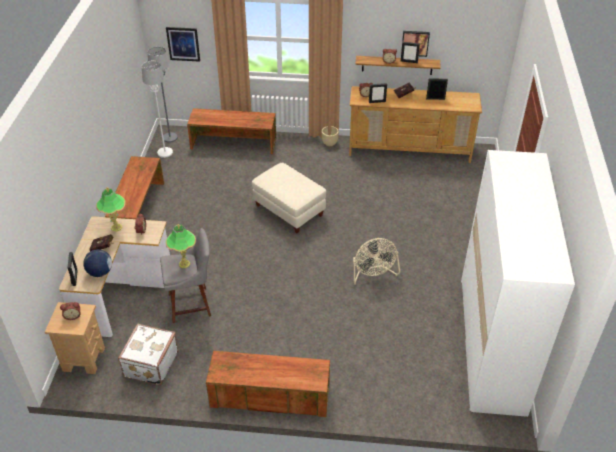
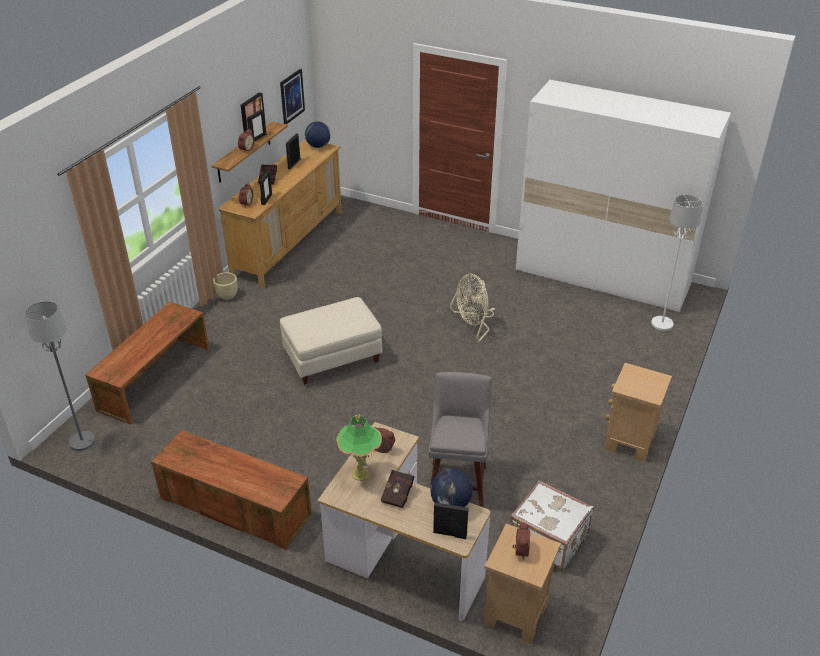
camera: 70 degrees left, 5 degrees down
(165, 153) = (116, 453): white floor lamp -> white floor lamp (662, 324)
(183, 44) = (39, 286): picture -> picture (292, 96)
(184, 264) = (458, 425): table lamp -> none
(269, 397) = (628, 442): brown bench -> beige nightstand
(371, 273) = (474, 323): beige fan -> beige fan turned 150 degrees clockwise
(472, 102) = (318, 146): none -> globe

